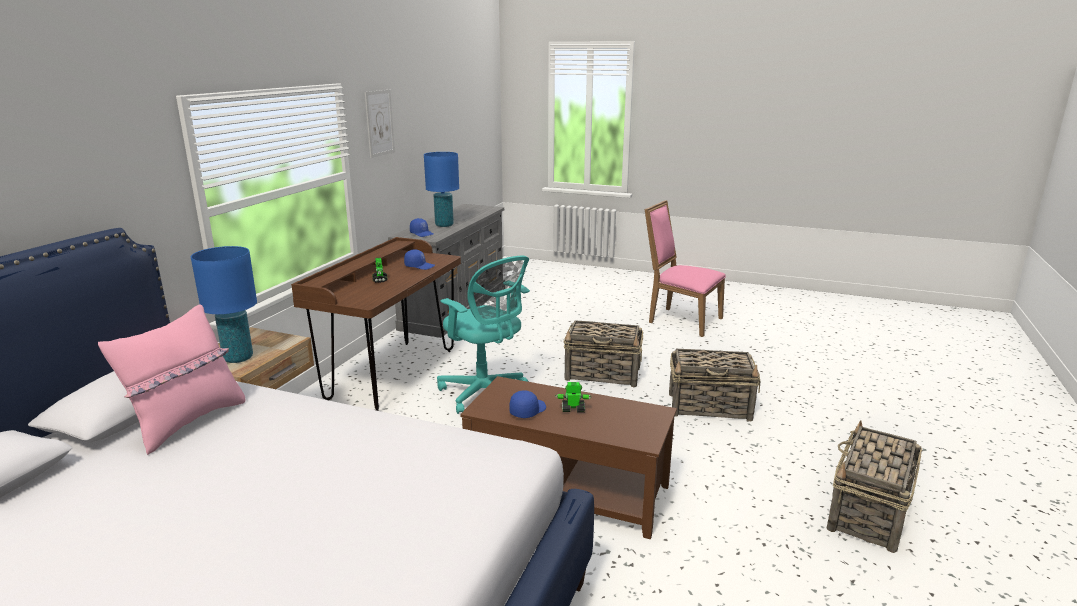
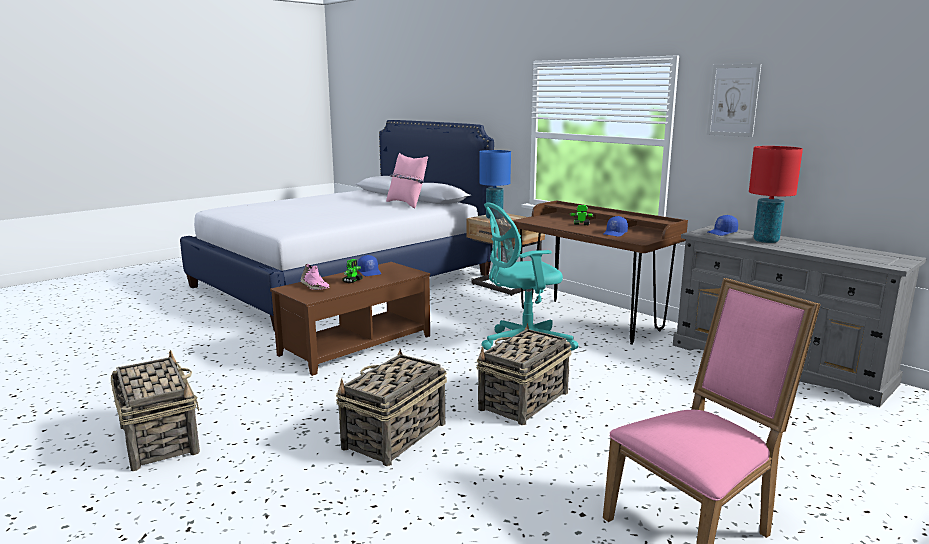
camera: 115 degrees right, 5 degrees down
(444, 225) = (766, 241): blue table lamp -> red table lamp
(620, 425) = (314, 287): none -> pink shoe

